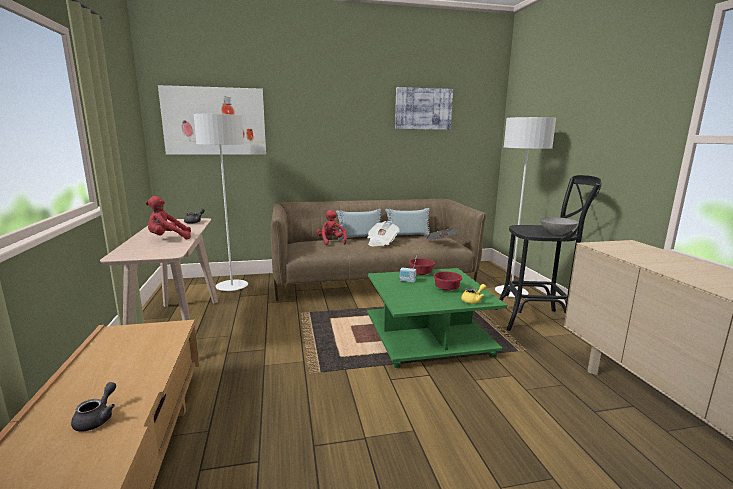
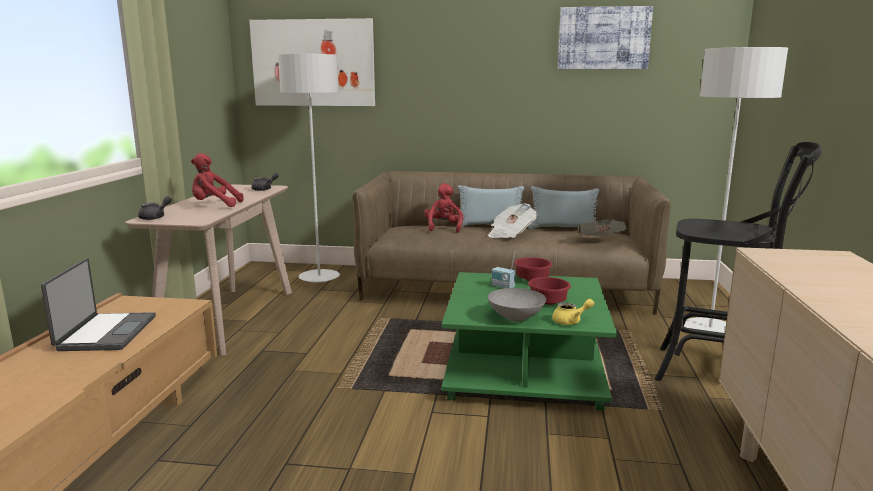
camera: 20 degrees right, 0 degrees up
(97, 418) = (51, 375): grey teapot -> grey teapot (156, 217)
(119, 365) = (105, 333): none -> laptop
(557, 233) = (746, 234): grey bowl -> grey bowl (517, 318)

